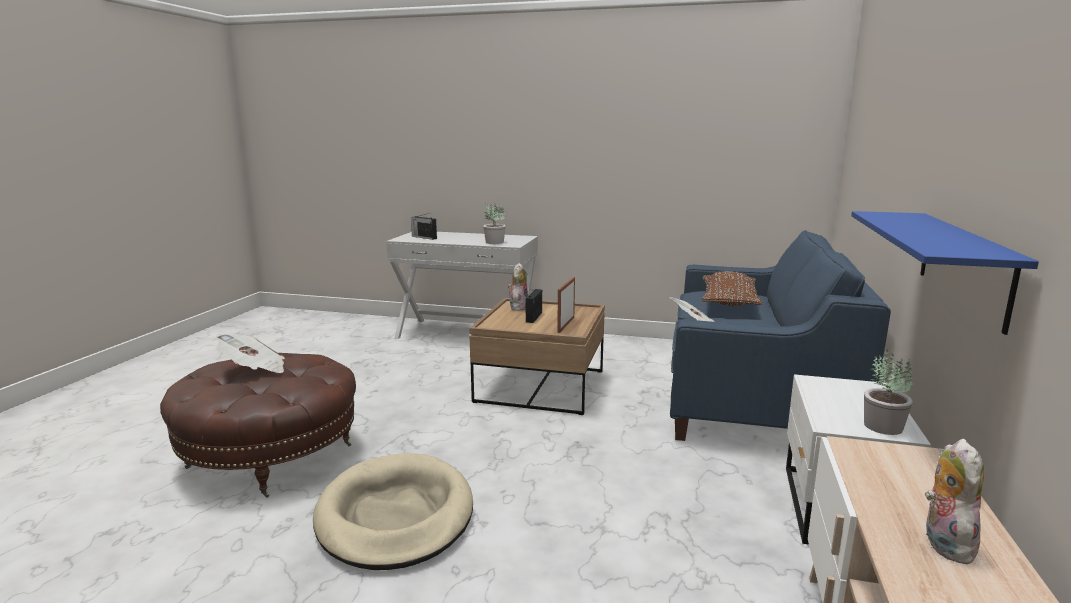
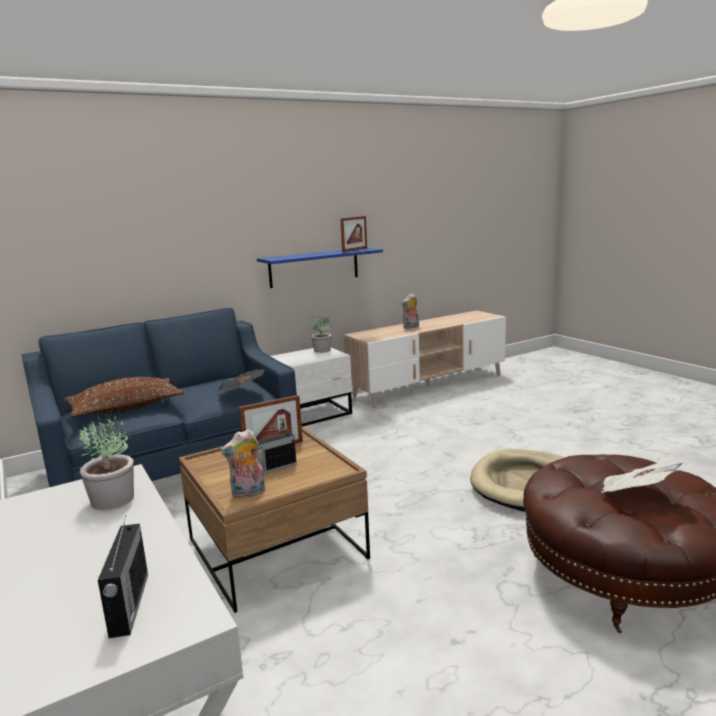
camera: 135 degrees left, 0 degrees up
(958, 246) = (354, 250): none -> picture frame

